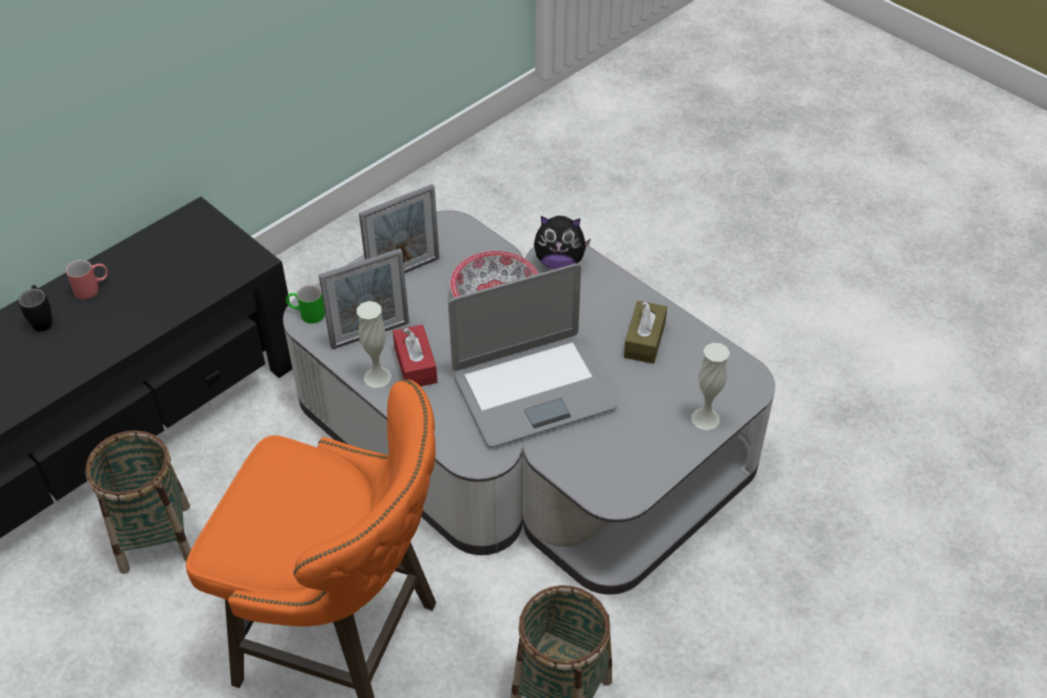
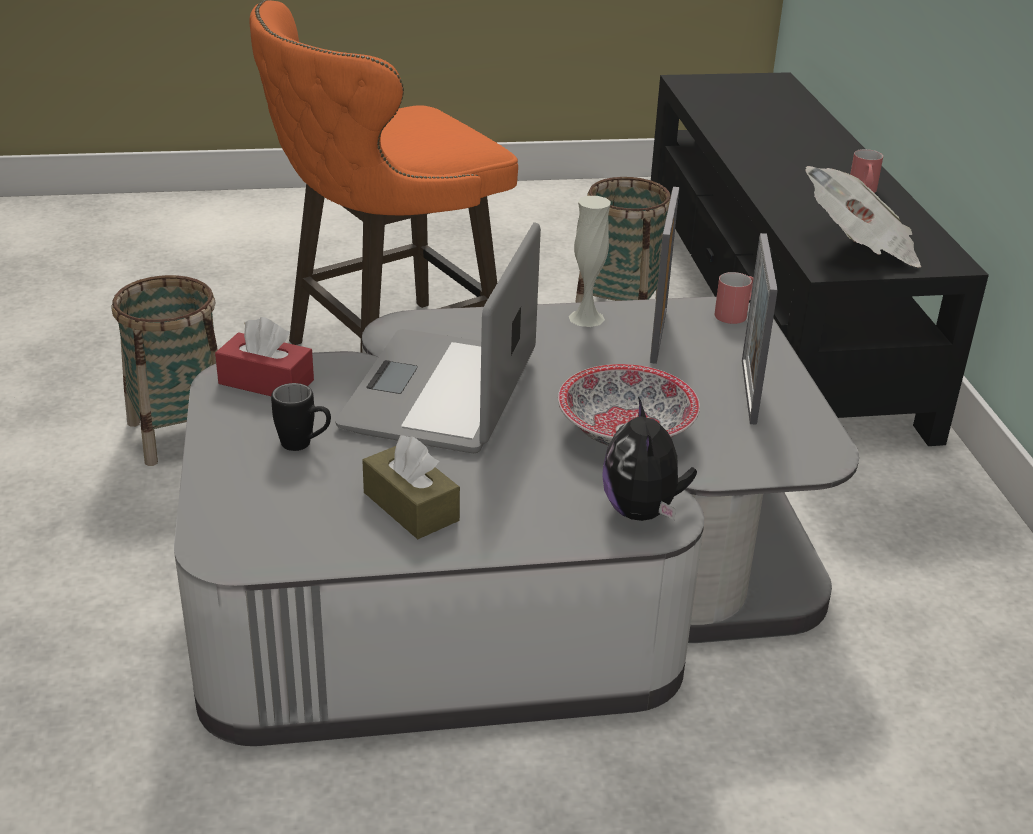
camera: 125 degrees right, 15 degrees down
(42, 320) = (835, 165): black mug -> black mug (304, 445)
(205, 258) = (860, 247): none -> newspaper
(306, 314) = (736, 313): green mug -> red mug
(415, 365) = (577, 343): red tissue box -> red tissue box (266, 382)
(559, 262) = (642, 511): plush toy -> plush toy turned 45 degrees counterclockwise
(705, 418) = (230, 484): white vase -> none

